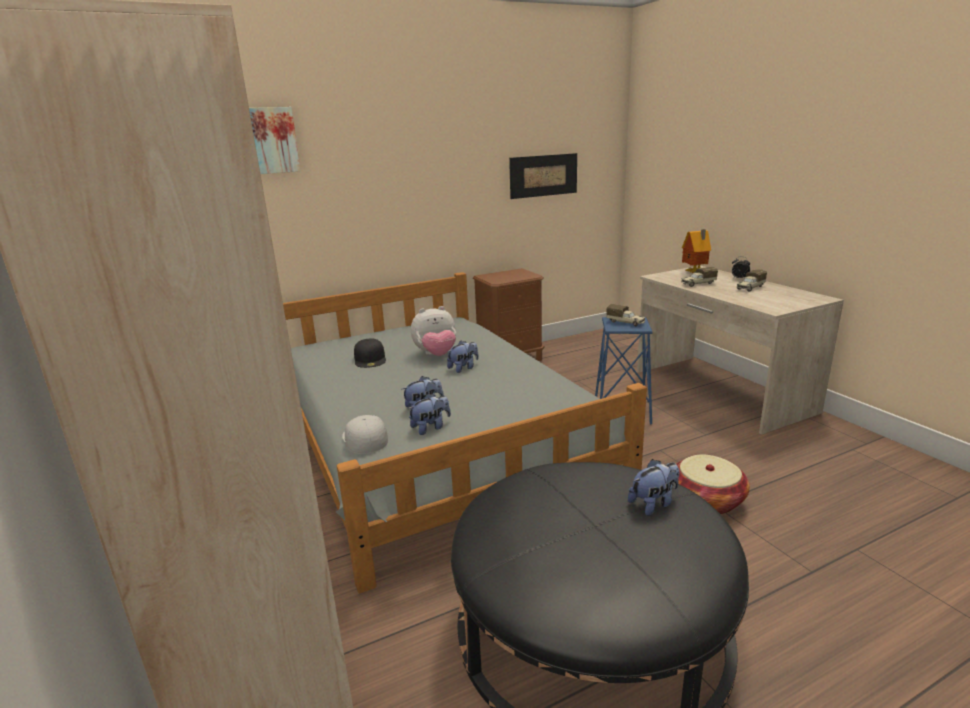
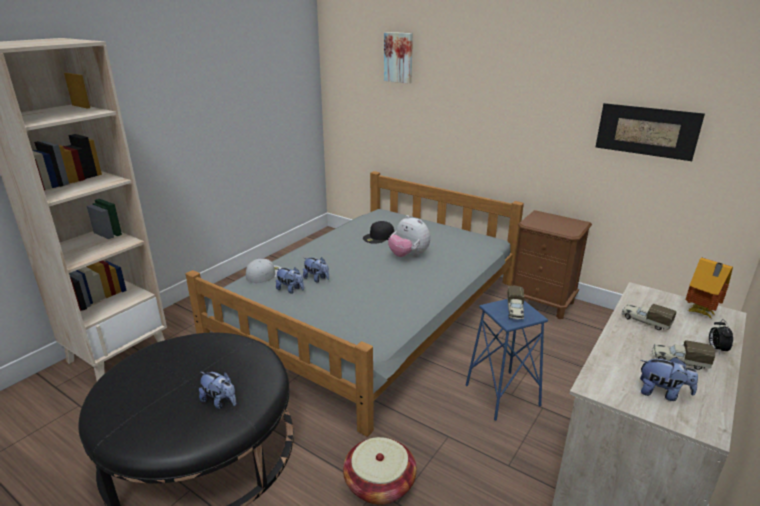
camera: 60 degrees right, 5 degrees up
(463, 368) = (393, 273): plush toy -> plush toy (662, 393)

